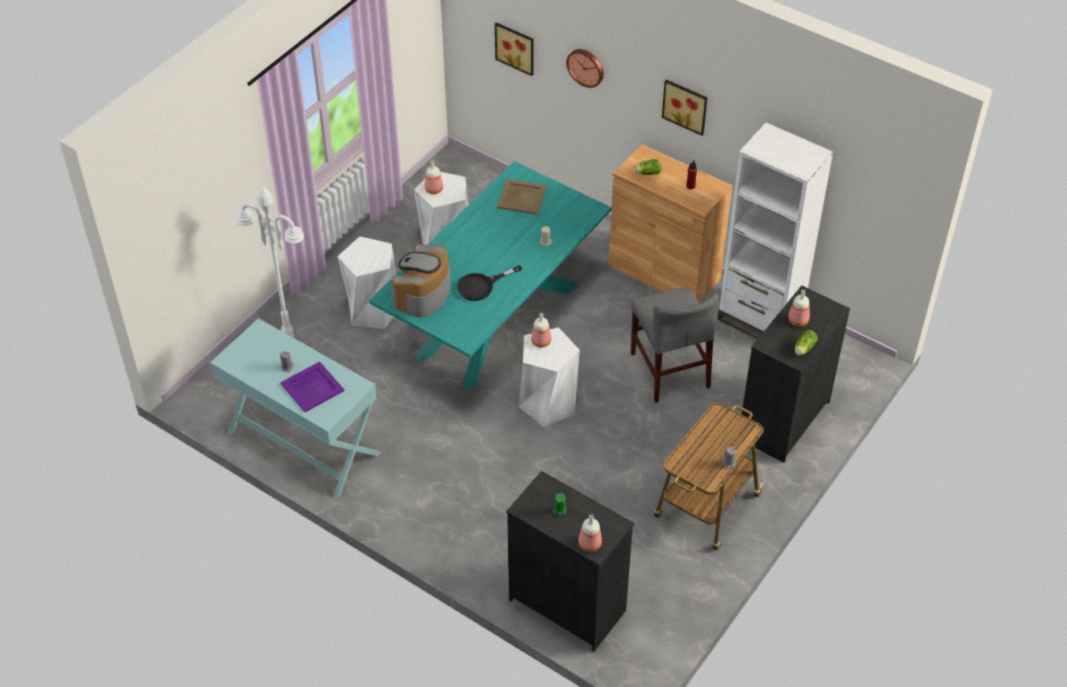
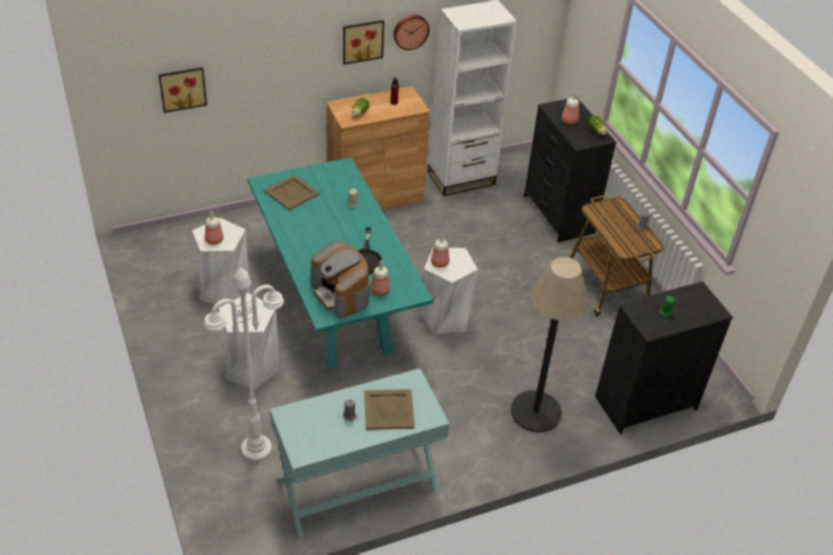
camera: 60 degrees left, 5 degrees down
(312, 386) = (388, 409): purple tray -> beige tray
(484, 524) = (535, 411): none -> floor lamp
(586, 67) = (260, 63): wall clock -> wall clock (410, 31)
(589, 544) = (709, 313): bottle -> bottle (379, 291)
(669, 370) = (469, 241): grey chair -> none

